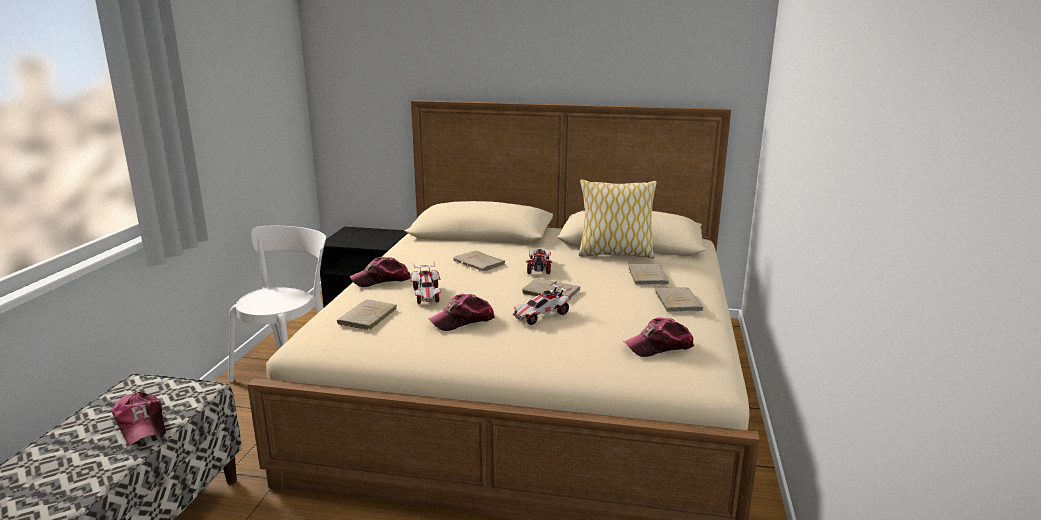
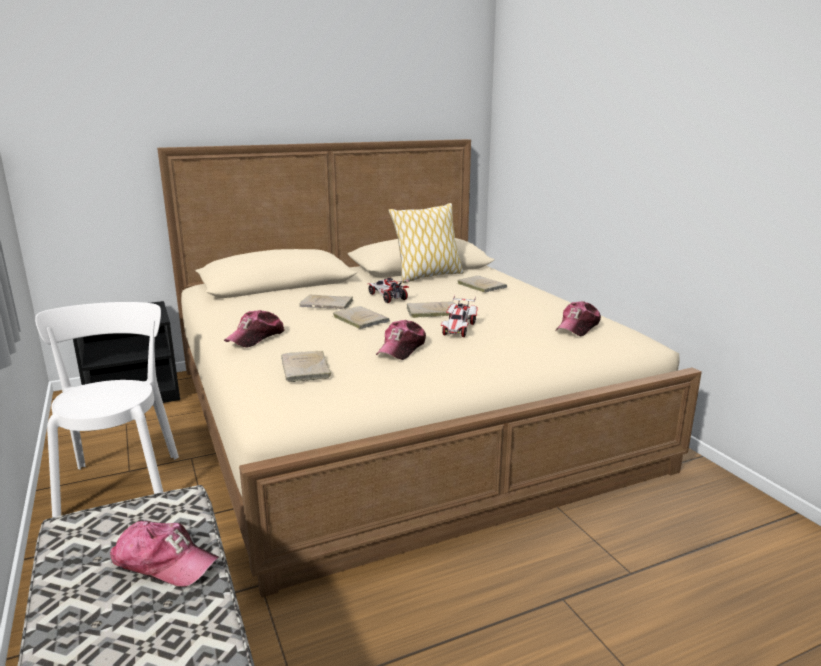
camera: 35 degrees left, 0 degrees up
(427, 295) = (329, 338): toy car -> none
(677, 301) = (532, 297): beige book -> beige book (359, 319)

